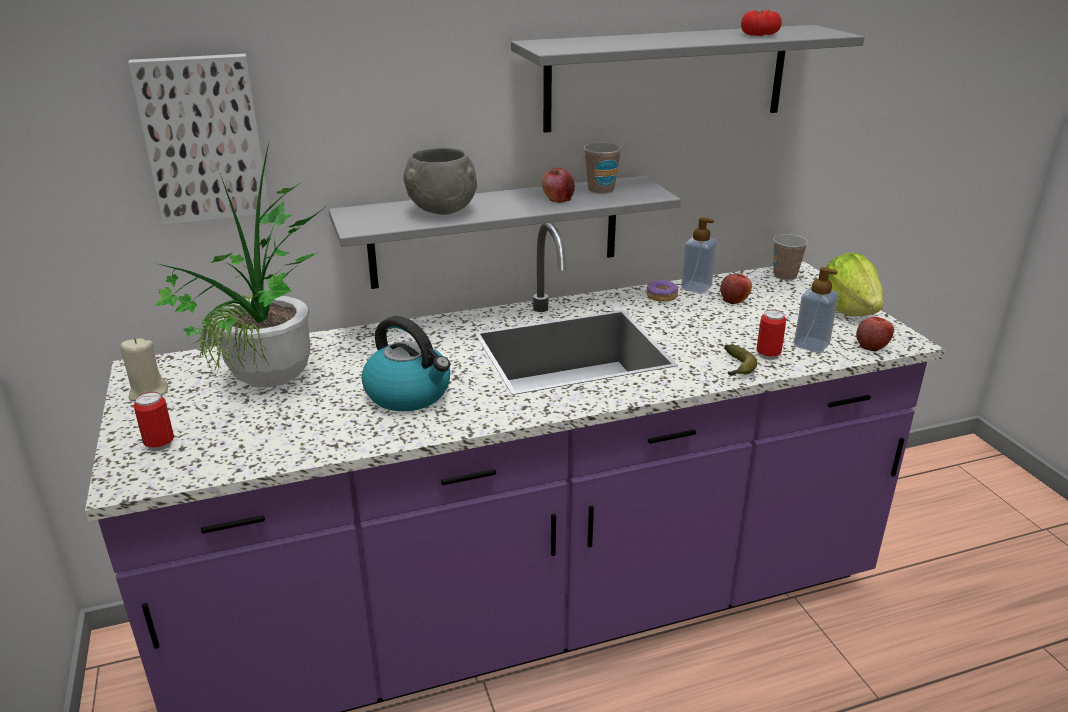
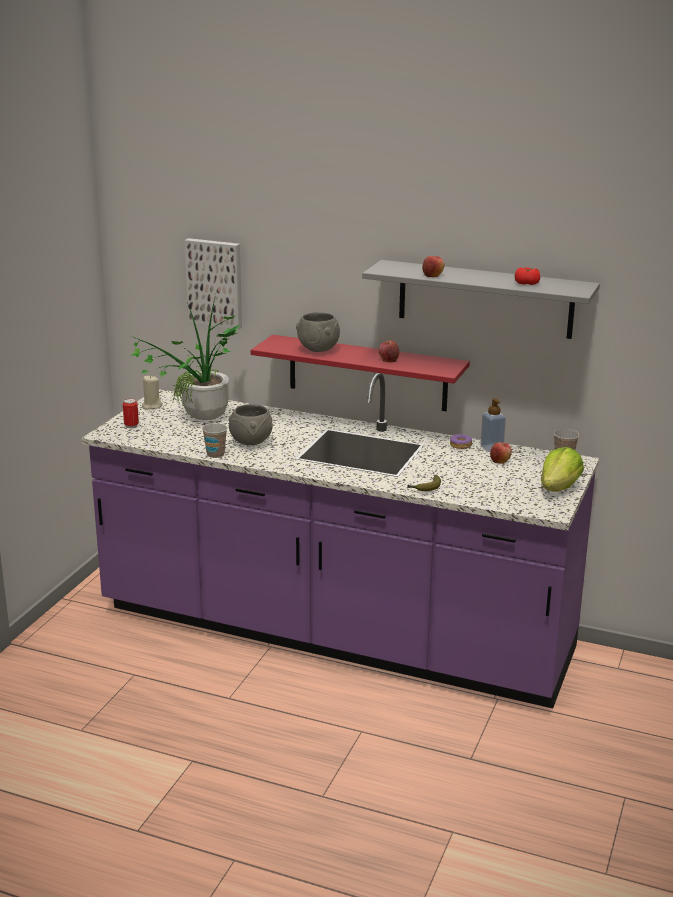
camera: 40 degrees right, 5 degrees down
(409, 394) = (251, 443): kettle -> grey bowl
(496, 232) = (367, 373): grey shelf -> red shelf
(601, 190) = (422, 361): cup -> cup (215, 454)
(768, 355) = (456, 489): can -> none
(811, 345) = (491, 494): soap dispenser -> none
(872, 345) = (527, 507): apple -> apple (432, 275)

